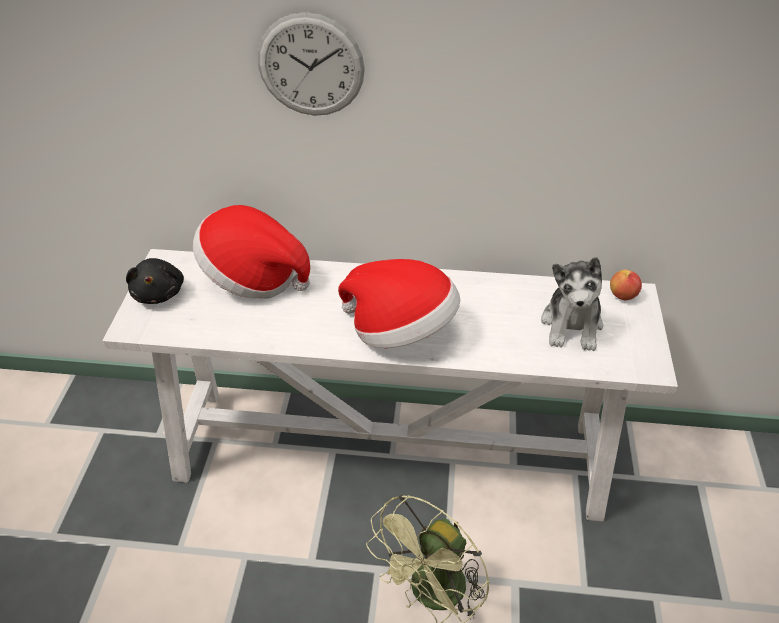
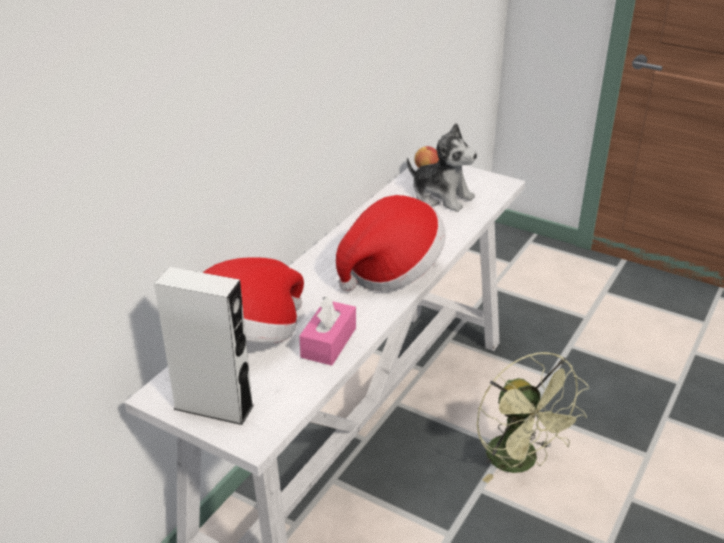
camera: 65 degrees left, 10 degrees down
(159, 292) = (213, 407): black plush toy -> white speaker
(267, 326) = (328, 342): none -> pink tissue box
(311, 66) = (235, 80): wall clock -> none

